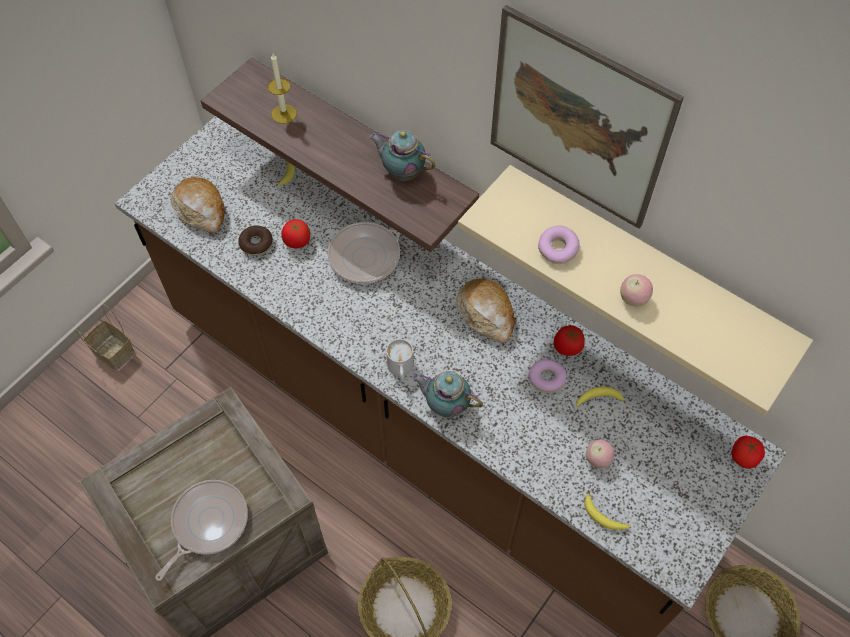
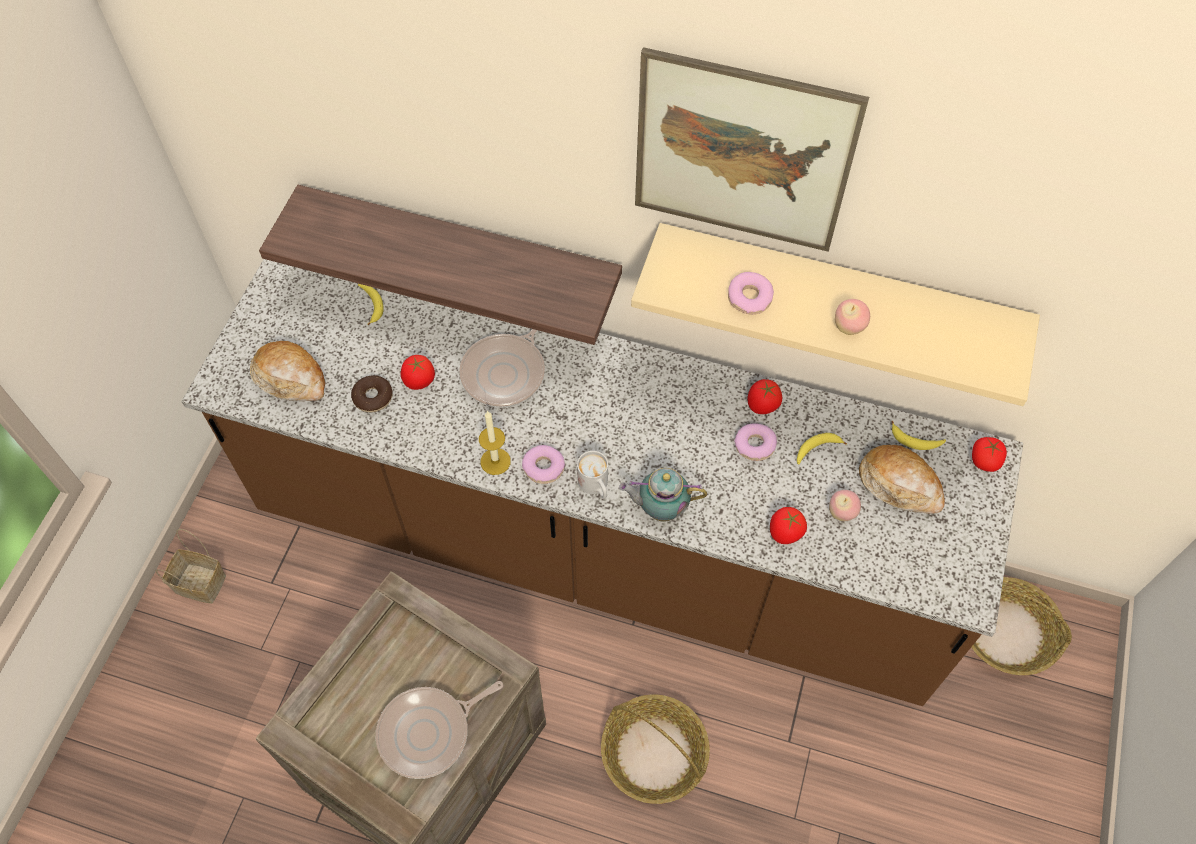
camera: 20 degrees left, 0 degrees up
(207, 523) = (429, 732): frying pan -> frying pan turned 135 degrees counterclockwise
(284, 114) = (365, 238): candle -> candle (495, 461)
(365, 341) = (543, 467): none -> donut
(402, 172) = (528, 266): teapot -> none
(486, 315) = (663, 397): bread -> bread (899, 485)
(541, 460) = (785, 533): none -> tomato
(603, 516) = (871, 570): banana -> banana (915, 440)

